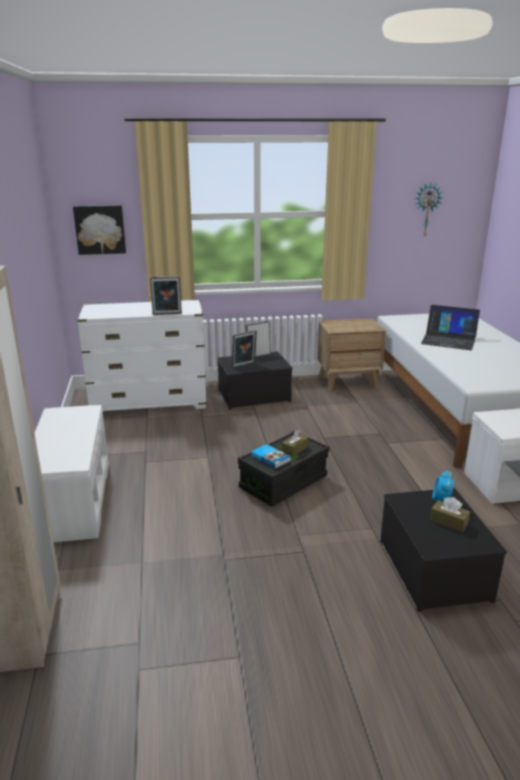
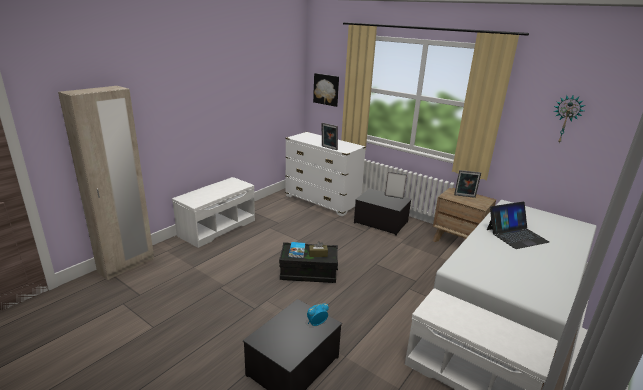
camera: 45 degrees right, 0 degrees up
(244, 366) = (373, 198): picture frame -> picture frame (464, 196)
(448, 340) = (516, 235): laptop -> laptop turned 90 degrees counterclockwise
(448, 521) = (296, 334): brown tissue box -> none

